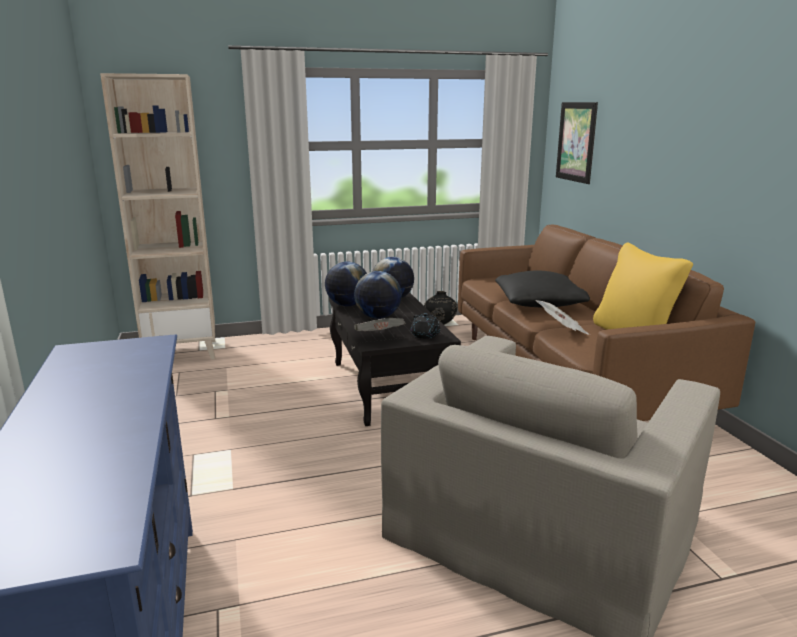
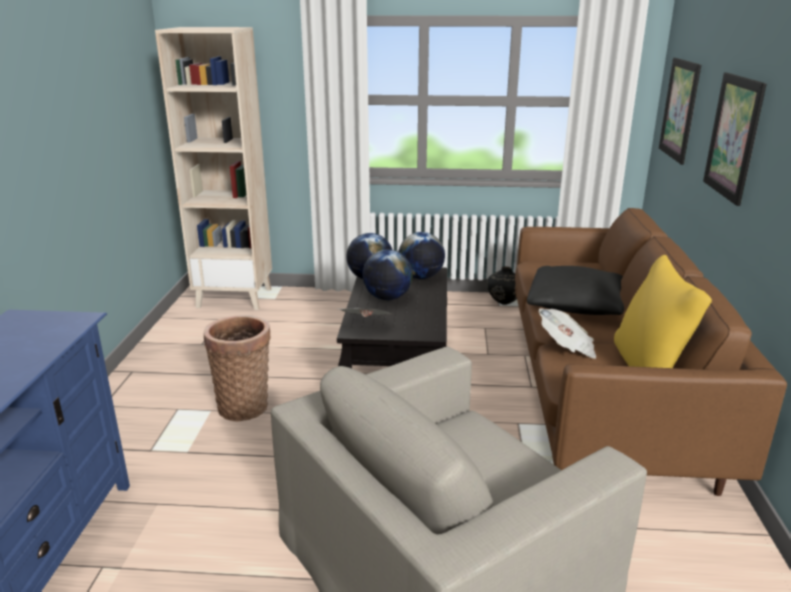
camera: 20 degrees right, 5 degrees up
(263, 438) = (244, 405): none -> basket
(425, 335) = (415, 329): black teapot -> none
(649, 150) = (733, 137): none -> picture

